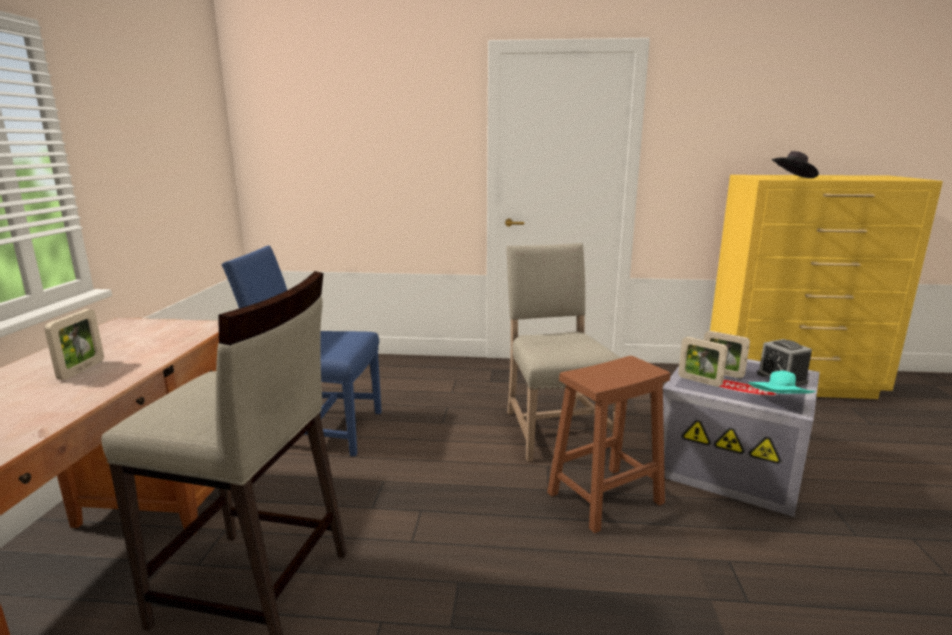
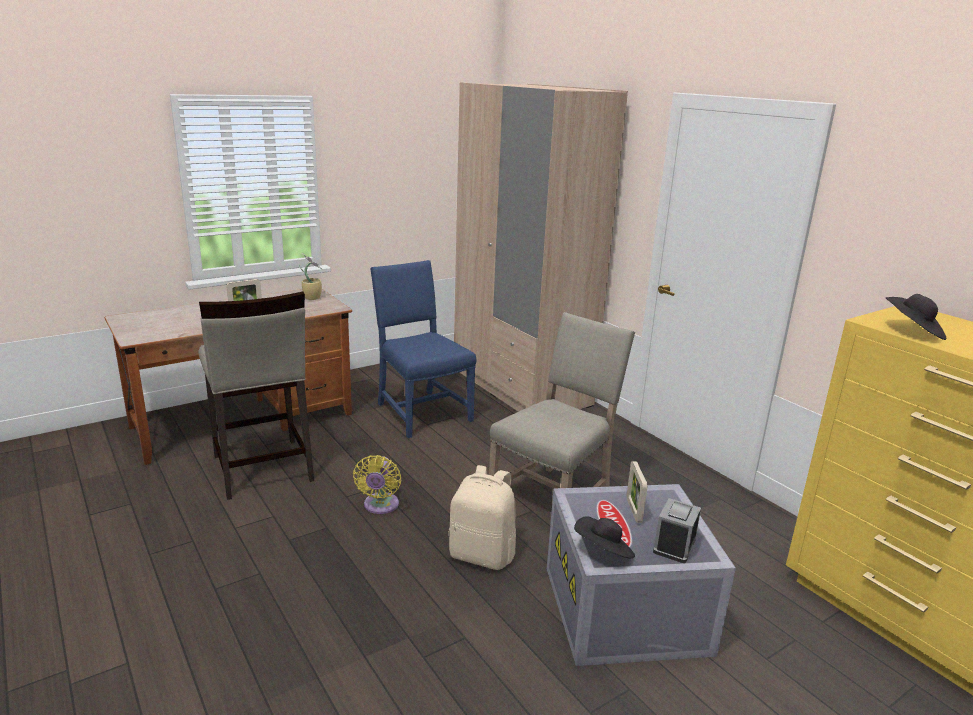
camera: 50 degrees right, 5 degrees up
(143, 328) = (312, 297): none -> potted plant
(365, 371) = (520, 388): none -> beige wardrobe
(460, 525) = (380, 506): none -> yellow fan
(606, 497) = (483, 555): brown stool -> beige backpack
(699, 381) = (596, 503): picture frame -> none
(779, 403) = (603, 552): turquoise hat -> black hat

